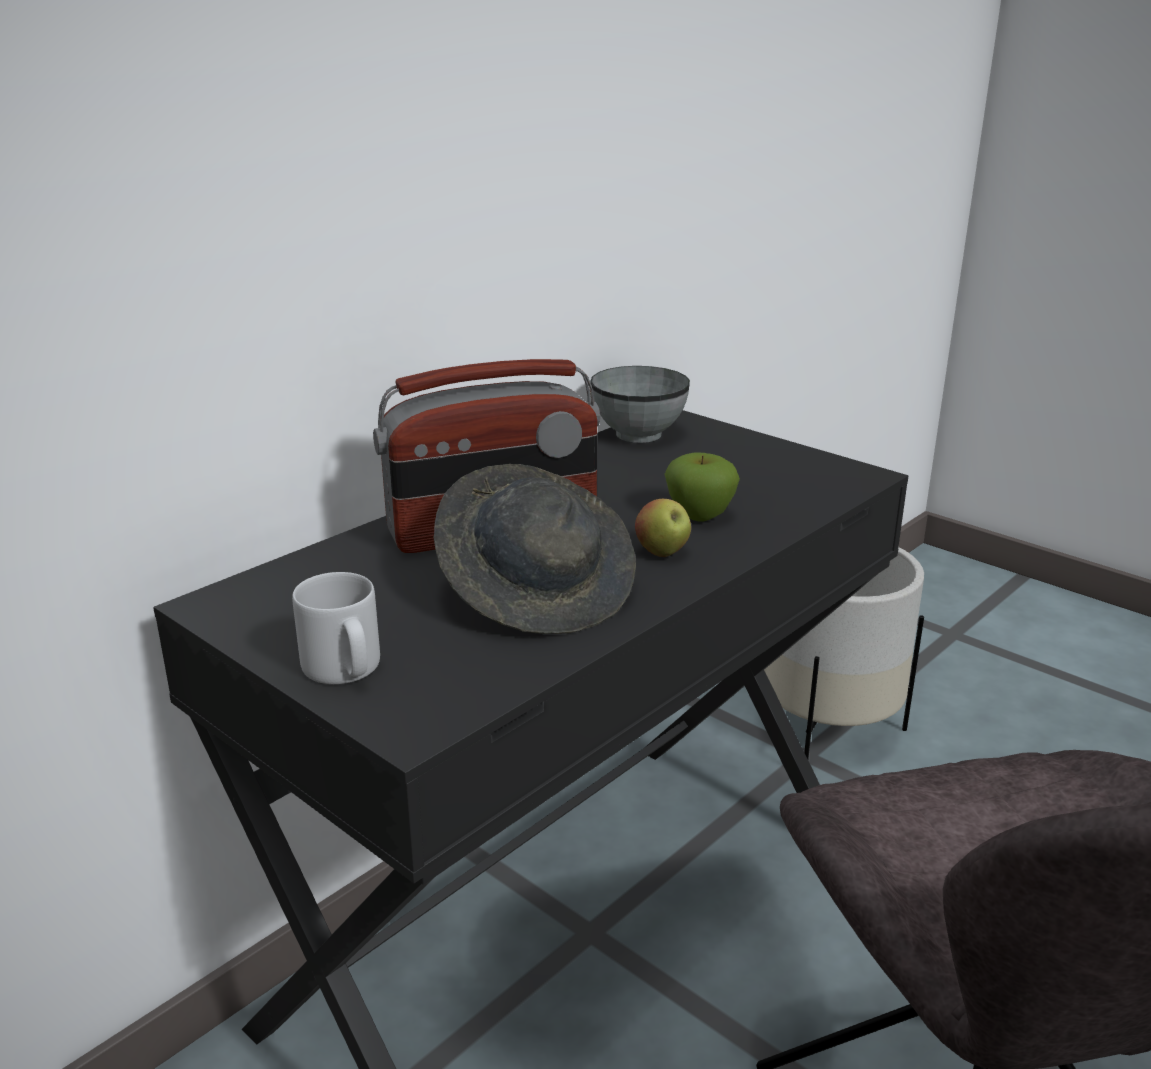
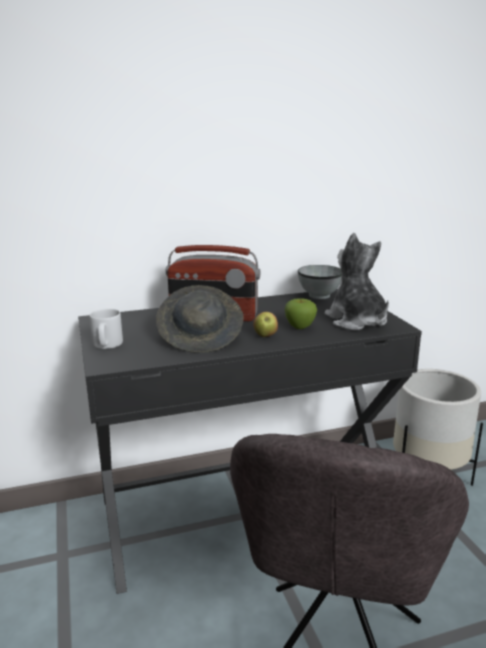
camera: 30 degrees right, 5 degrees down
(781, 479) = (356, 321): none -> plush toy

